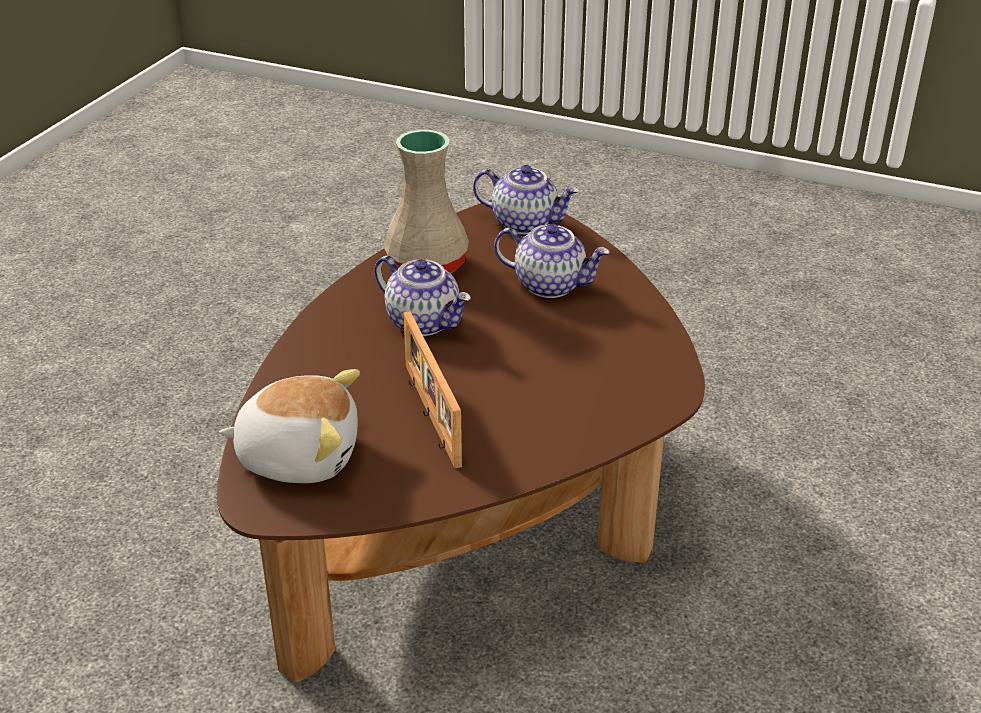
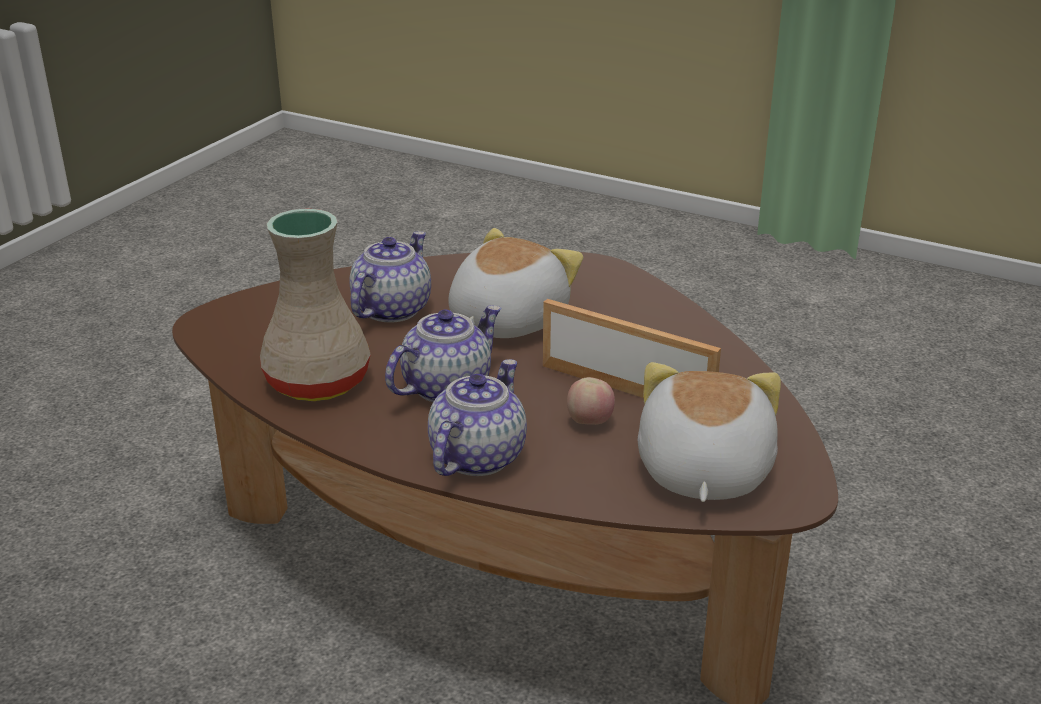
camera: 85 degrees left, 5 degrees down
(373, 395) = (590, 422): none -> apple
(429, 415) = (627, 388): picture frame -> picture frame turned 135 degrees counterclockwise
(525, 223) = (246, 315): teapot -> teapot (476, 456)
(542, 344) = (505, 320): none -> plush toy

